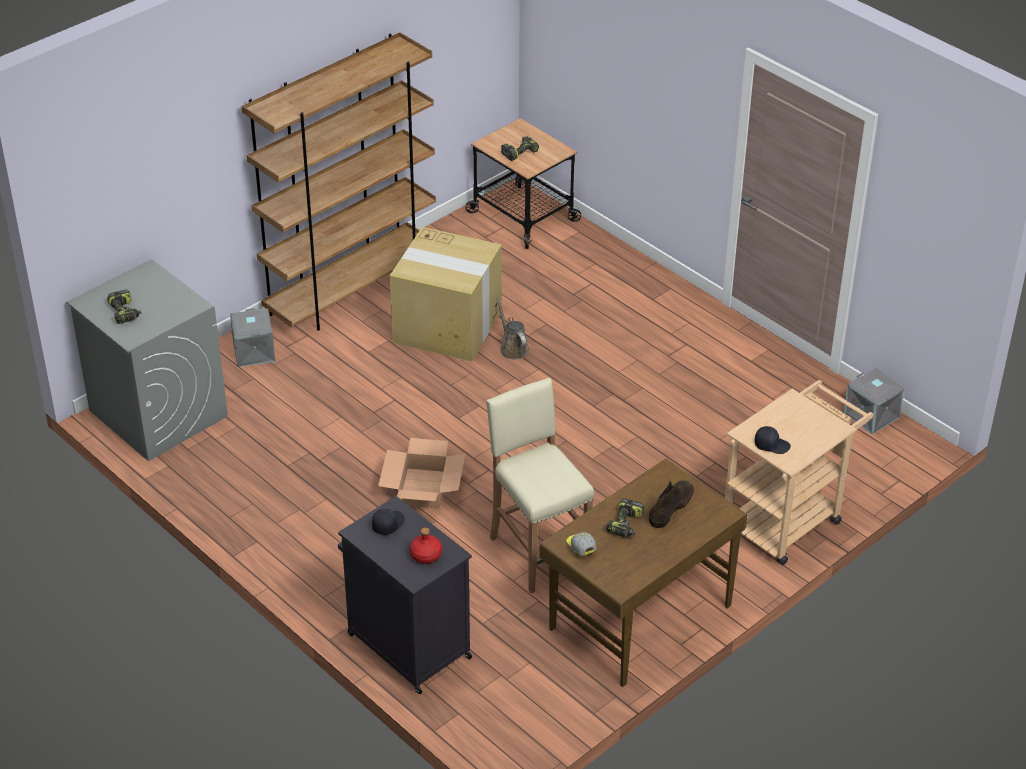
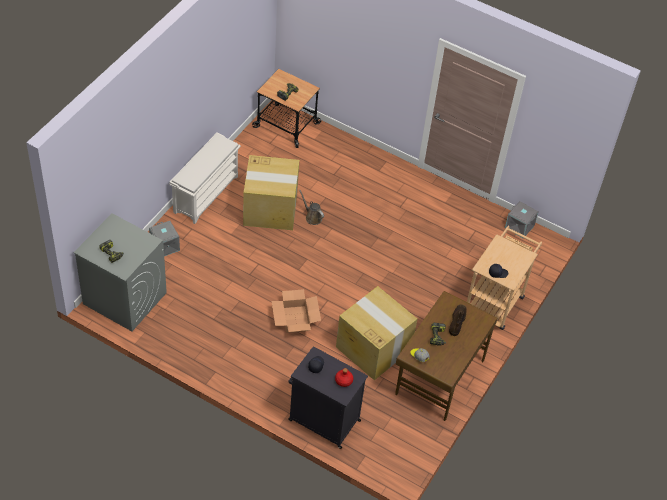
camera: 20 degrees left, 10 degrees up
(352, 290) = (206, 193): brown bookcase -> white shoe rack
(538, 552) = (373, 348): beige stool -> cardboard box

